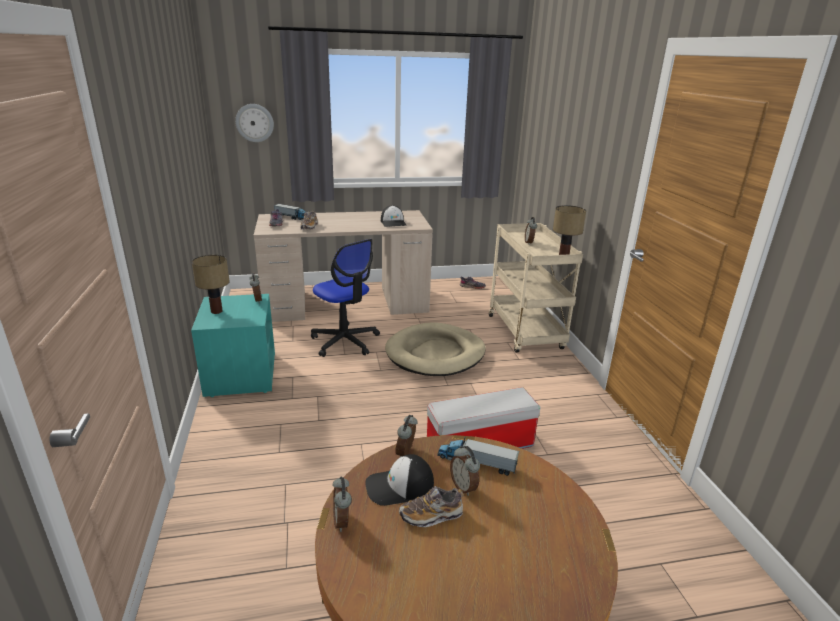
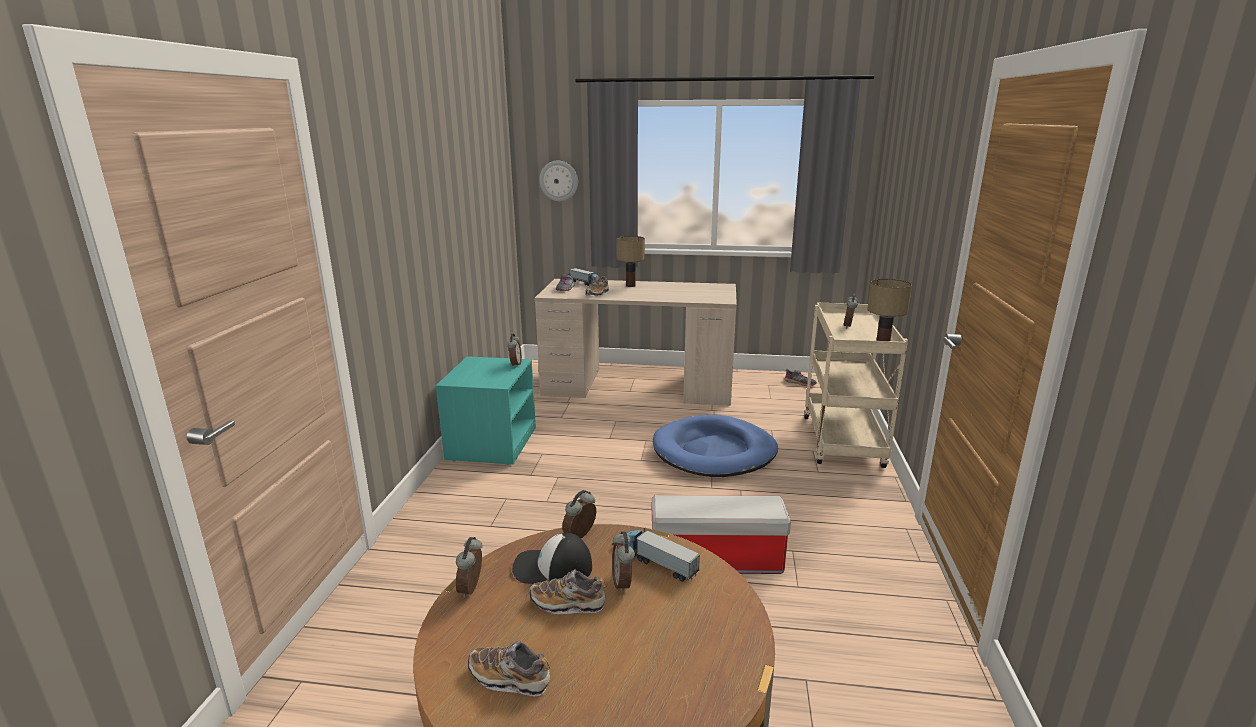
camera: 20 degrees right, 5 degrees down
(217, 311) = (470, 371): table lamp -> table lamp (631, 286)
(345, 341) = (616, 425): office chair -> none
(393, 223) = (694, 295): cap -> none
(423, 594) = (509, 678): none -> shoe
(435, 353) = (714, 451): beige dog bed -> blue dog bed

